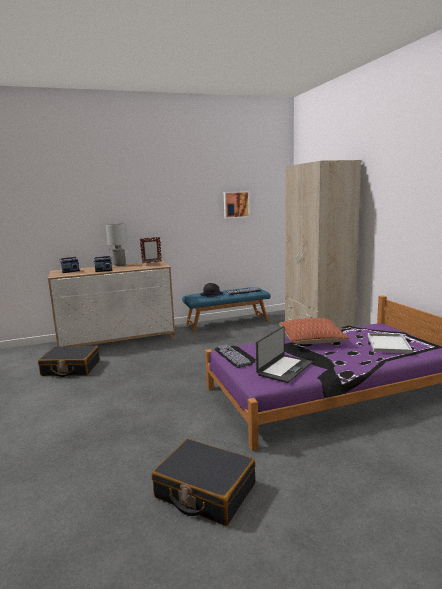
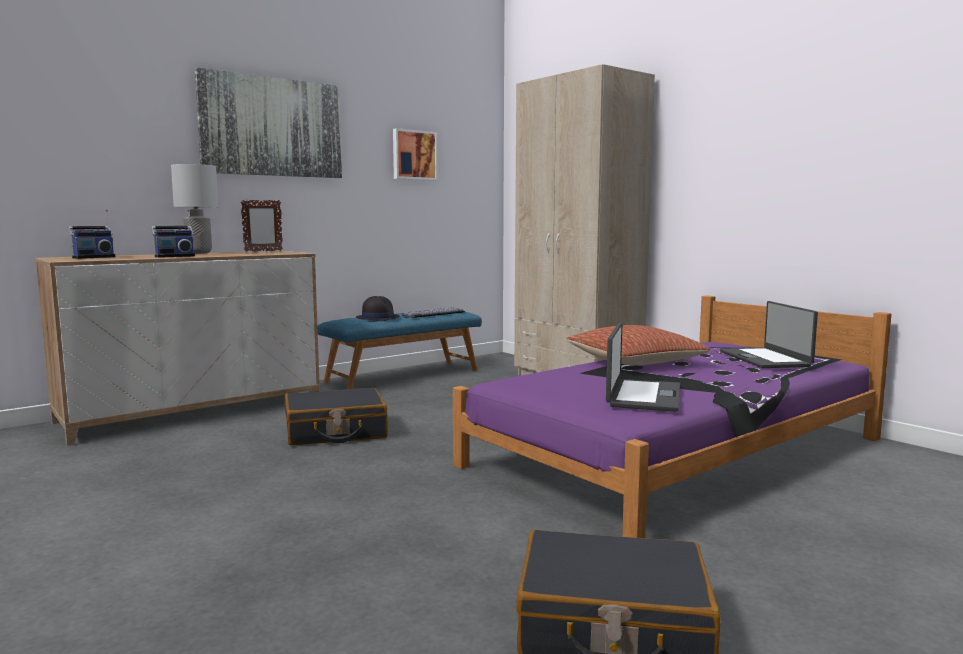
camera: 20 degrees left, 5 degrees down
(71, 368) = (116, 464): black suitcase -> black suitcase (335, 432)
(156, 199) = (272, 127): none -> picture
(236, 356) = (530, 387): keyboard -> none
(389, 344) = (765, 359): white tray -> laptop

